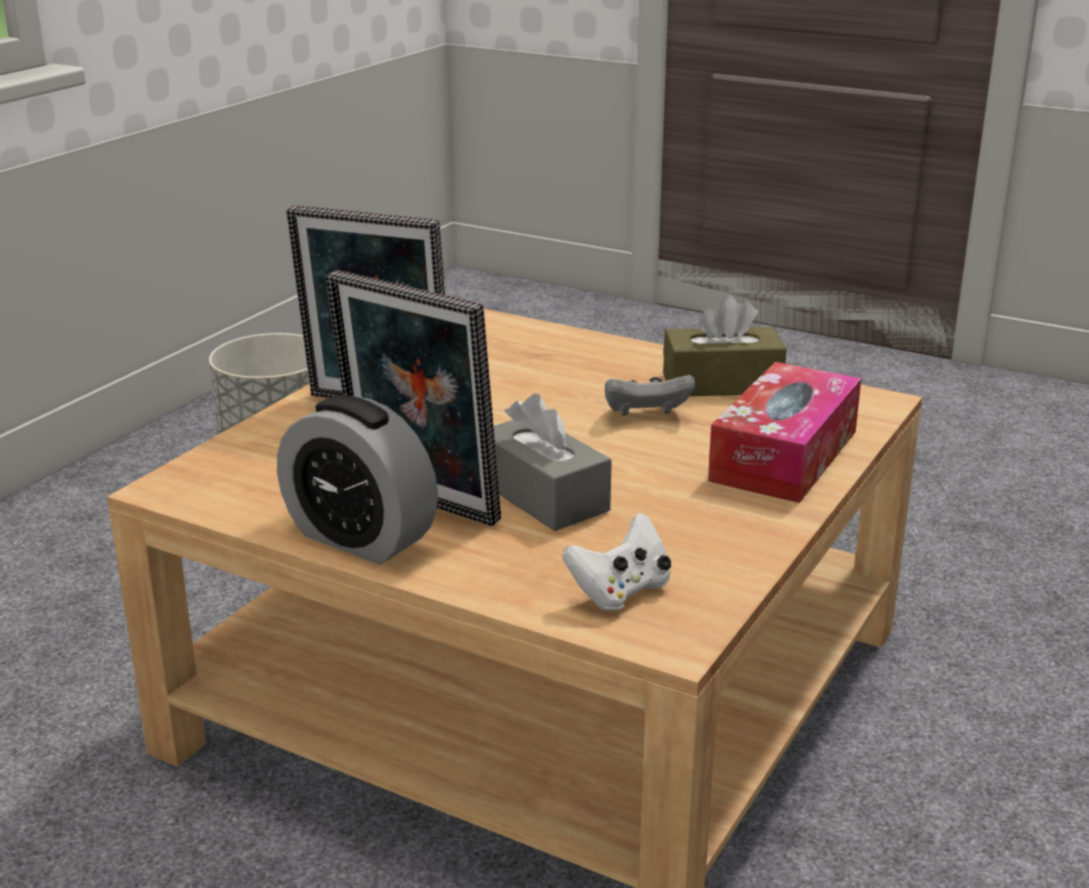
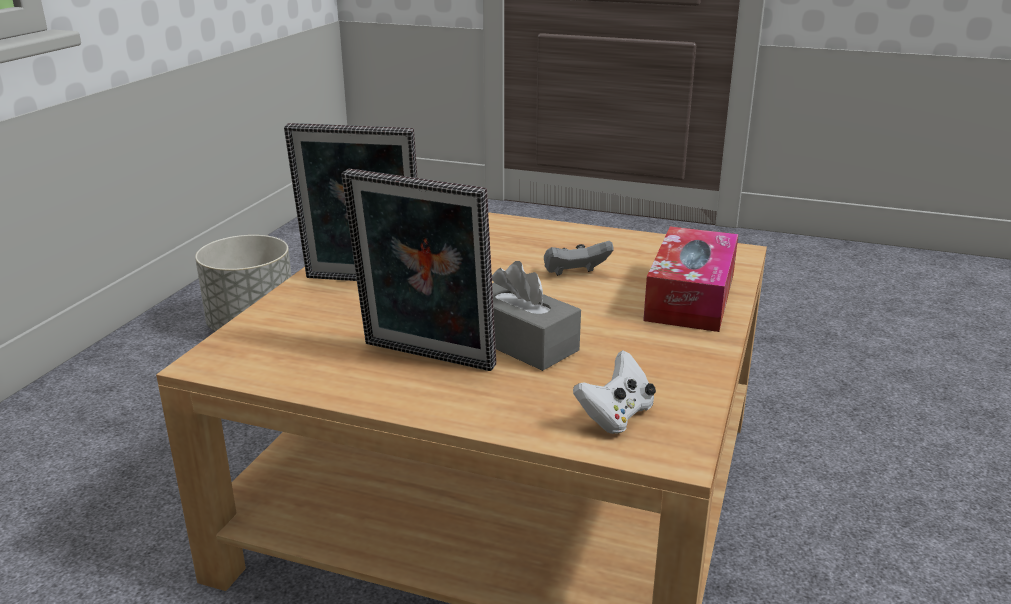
camera: 10 degrees left, 0 degrees up
(360, 538) = (386, 391): alarm clock -> none
(722, 383) = (620, 247): brown tissue box -> none

